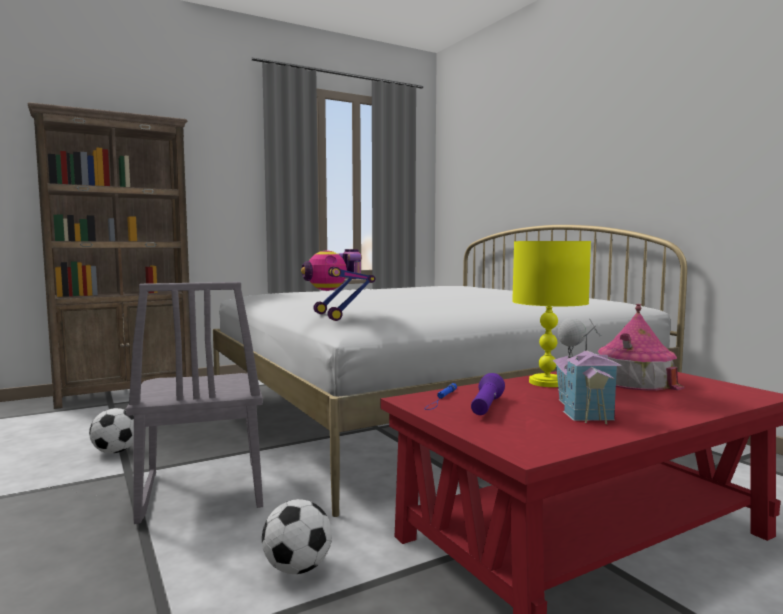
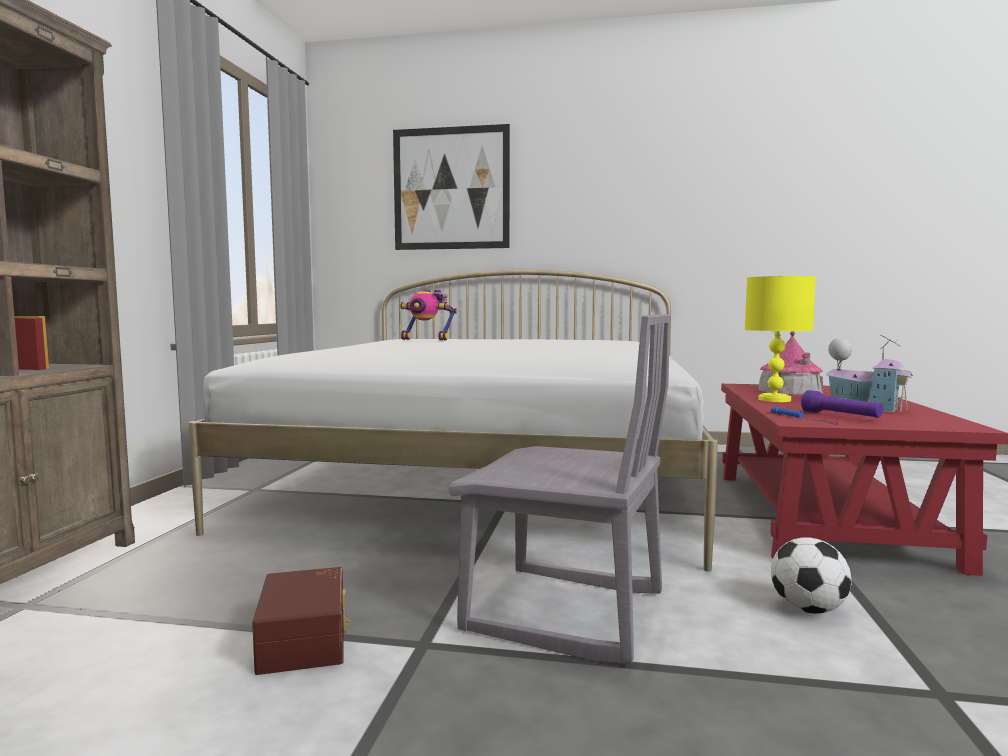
camera: 50 degrees left, 0 degrees up
(115, 451) = (306, 639): football -> brown storage box
(336, 316) = (598, 361): toy robot -> toy robot (427, 339)
(511, 153) = (451, 188): none -> picture

